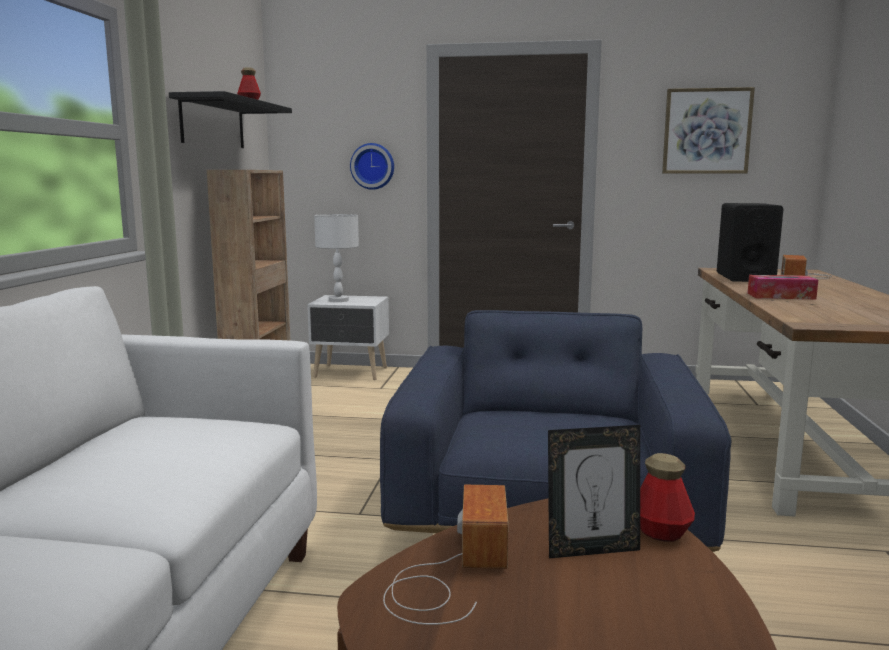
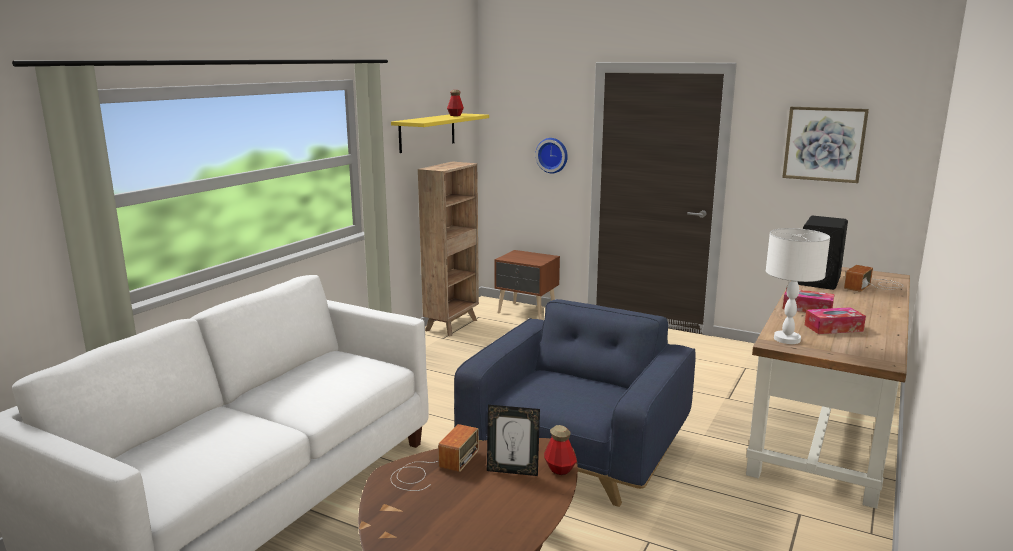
camera: 20 degrees right, 5 degrees up
(213, 123) = (427, 132): black shelf -> yellow shelf
(338, 300) = (519, 257): white table lamp -> white table lamp (786, 339)
(351, 373) = (527, 312): white nightstand -> brown nightstand
(841, 307) = (833, 328): none -> tissue box

